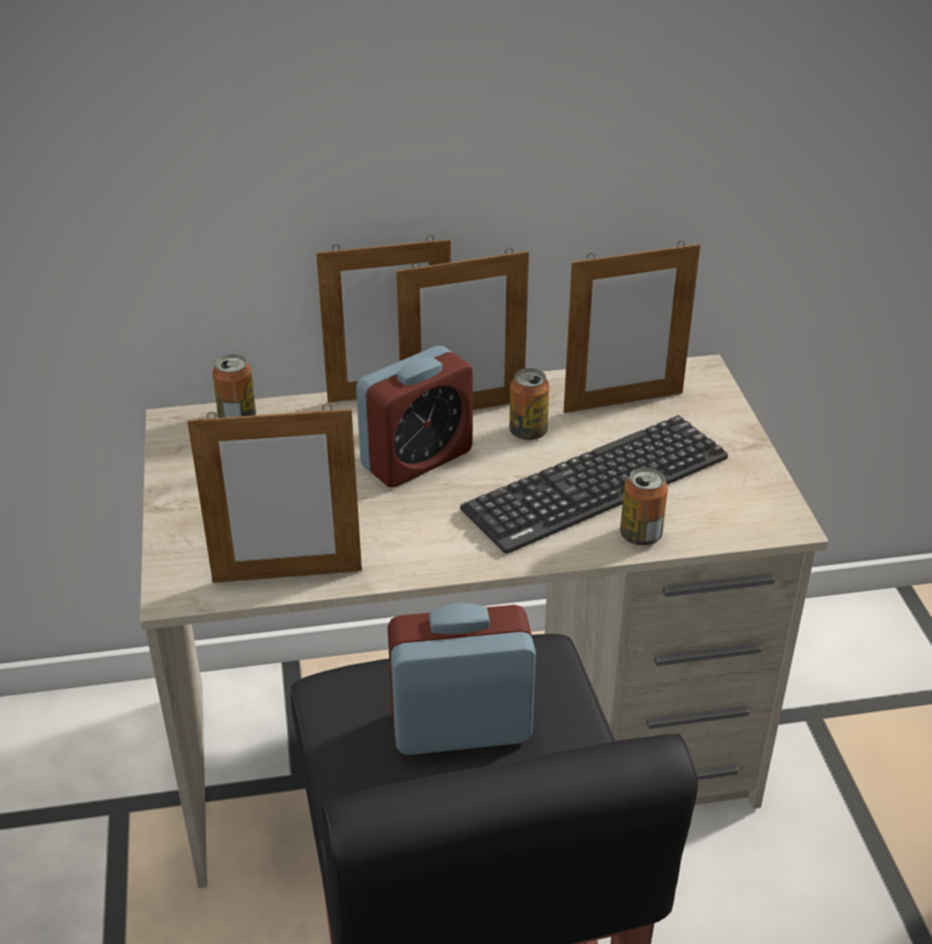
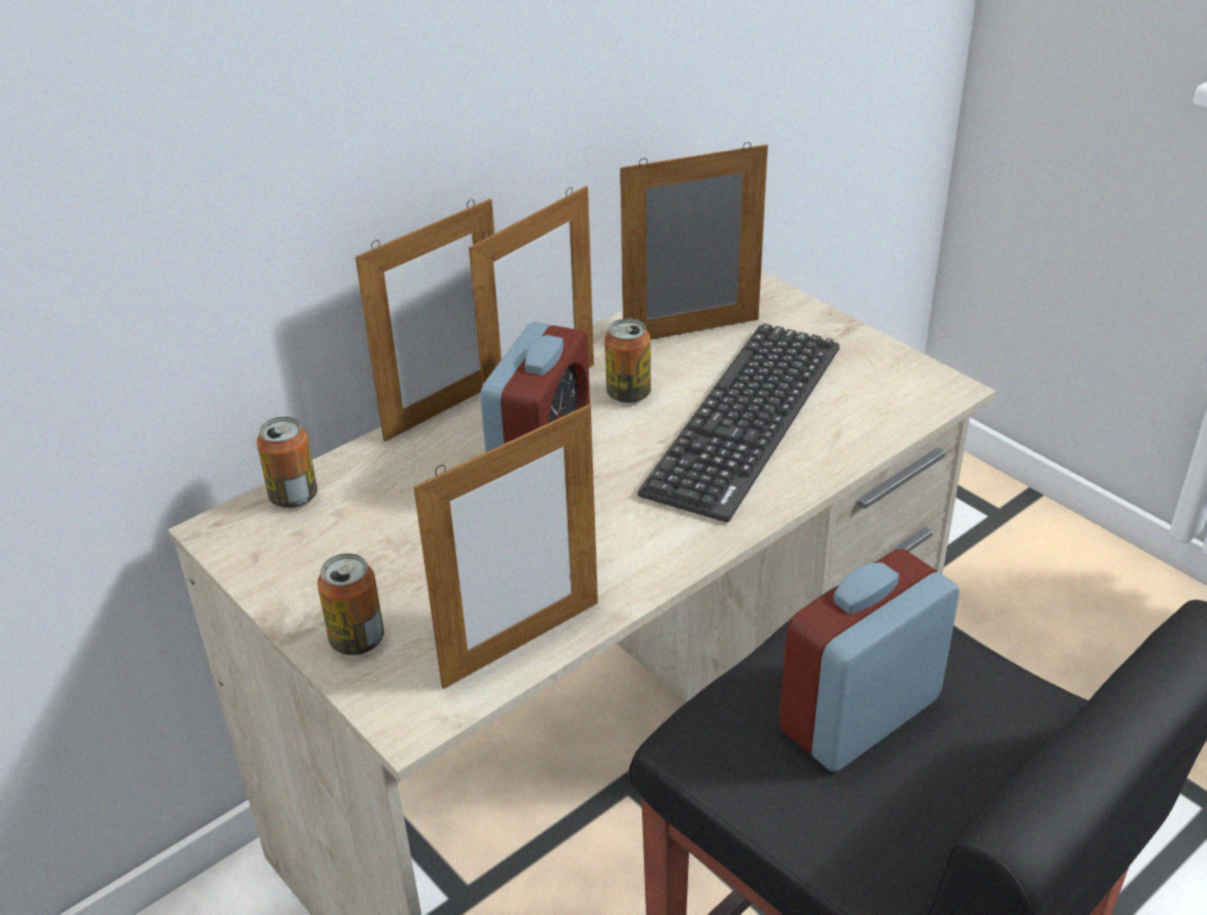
camera: 30 degrees left, 0 degrees up
(623, 402) = (691, 331): picture frame -> picture frame turned 150 degrees counterclockwise
(640, 535) = (833, 451): can -> can (357, 639)

